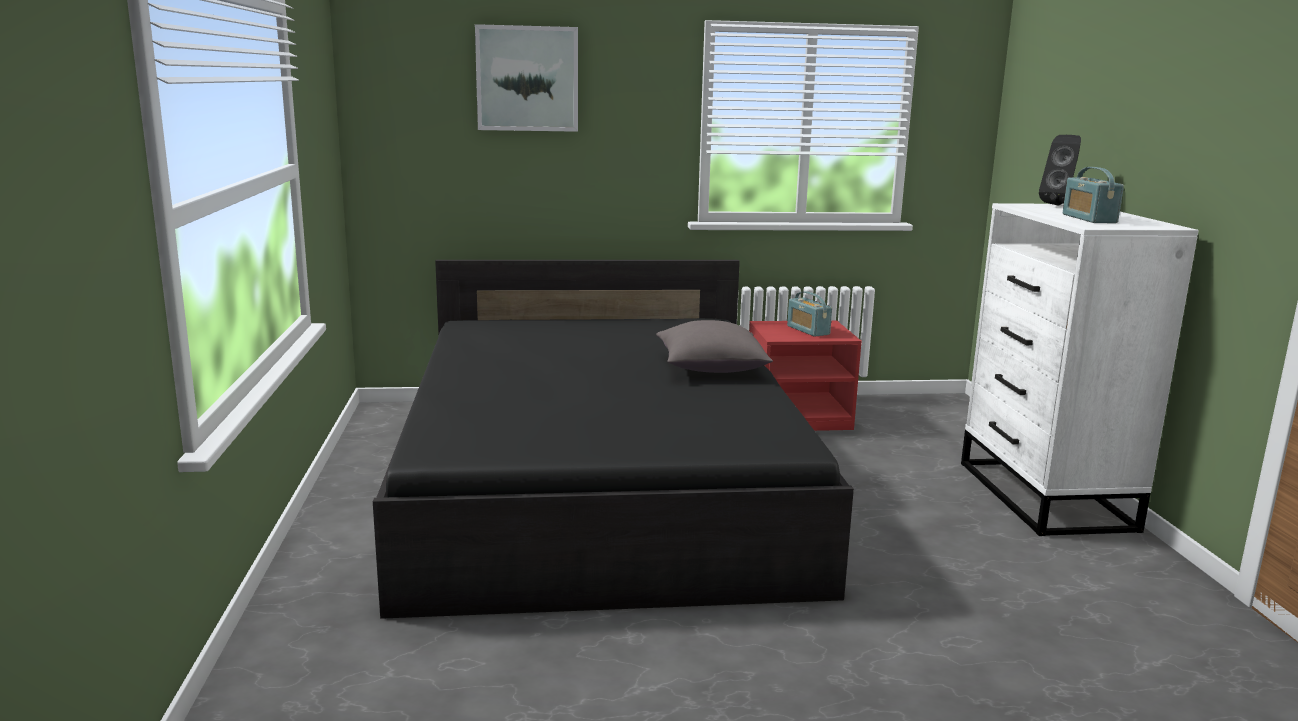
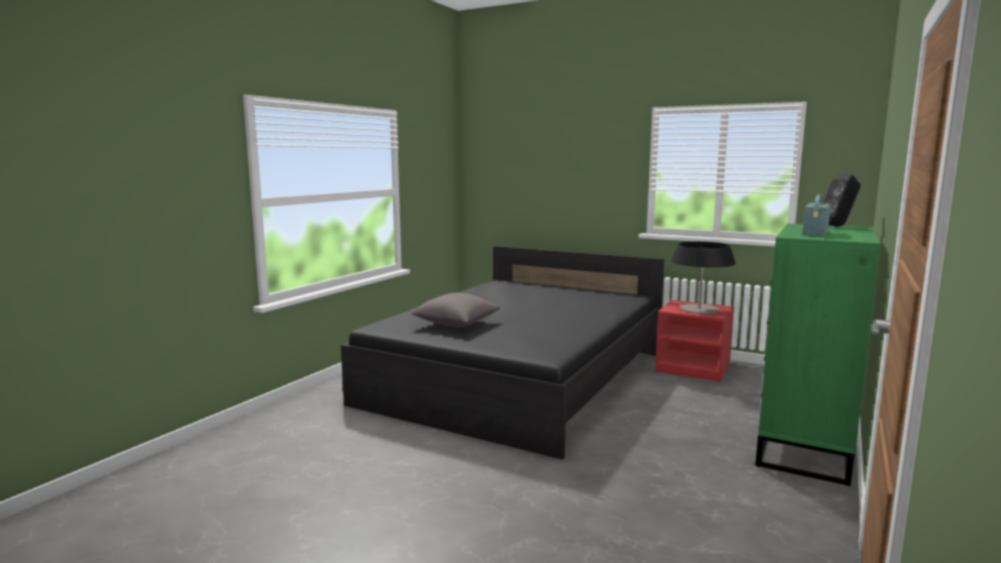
camera: 35 degrees right, 5 degrees down
(527, 79) = (550, 146): picture -> none
(711, 368) = (583, 317): grey pillow -> grey pillow (456, 324)
(808, 330) = (699, 309): radio -> table lamp
(1045, 496) = (804, 447): white dresser -> green dresser

